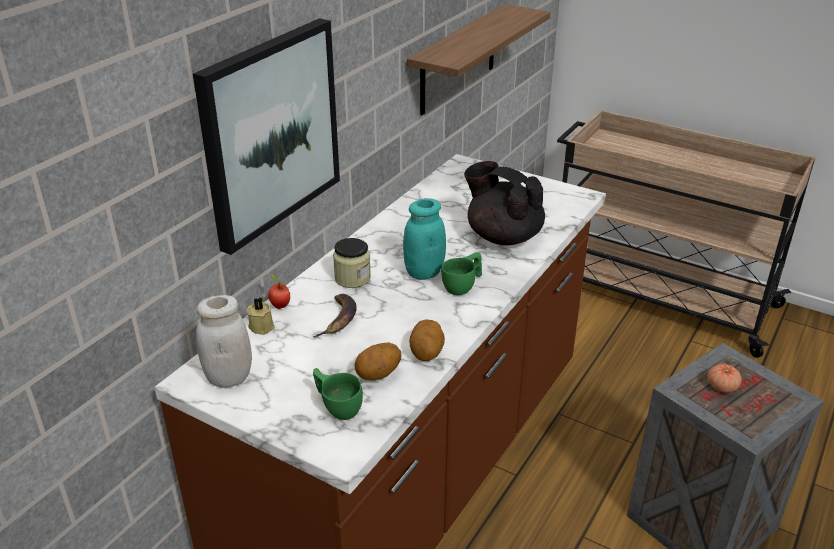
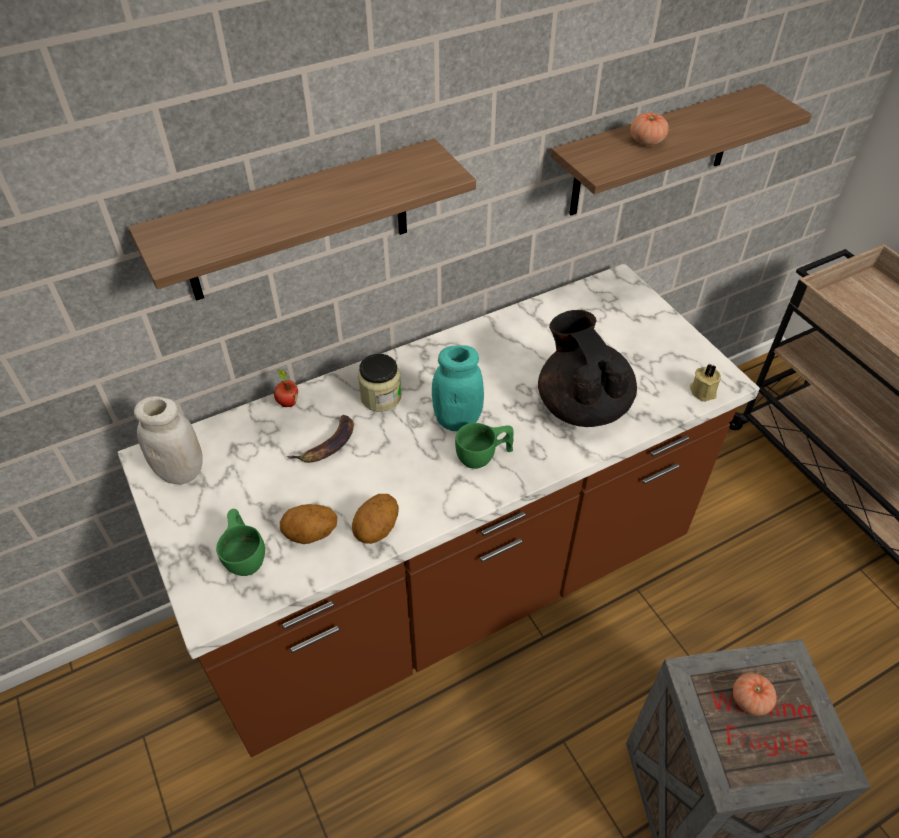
camera: 30 degrees right, 15 degrees up
(262, 326) = (254, 421): beige candle -> beige candle (703, 390)
(270, 132) = (298, 223): picture -> shelf
(466, 42) = (646, 141): none -> tomato

